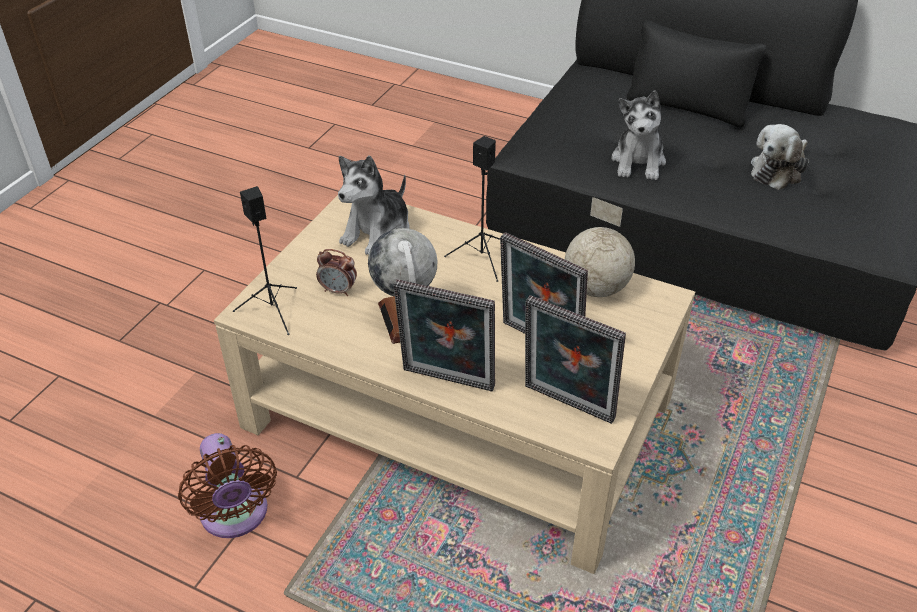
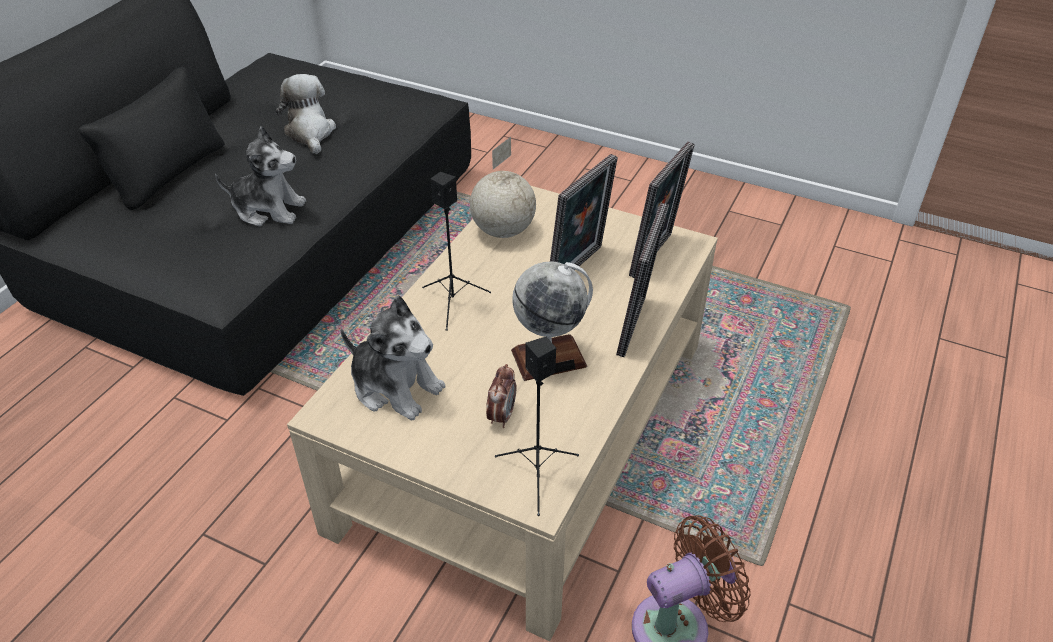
camera: 90 degrees left, 0 degrees up
(778, 170) = (310, 133): plush toy -> plush toy turned 150 degrees counterclockwise

